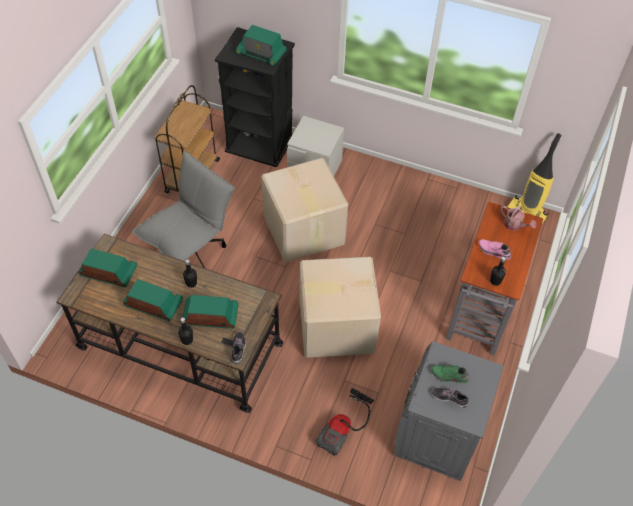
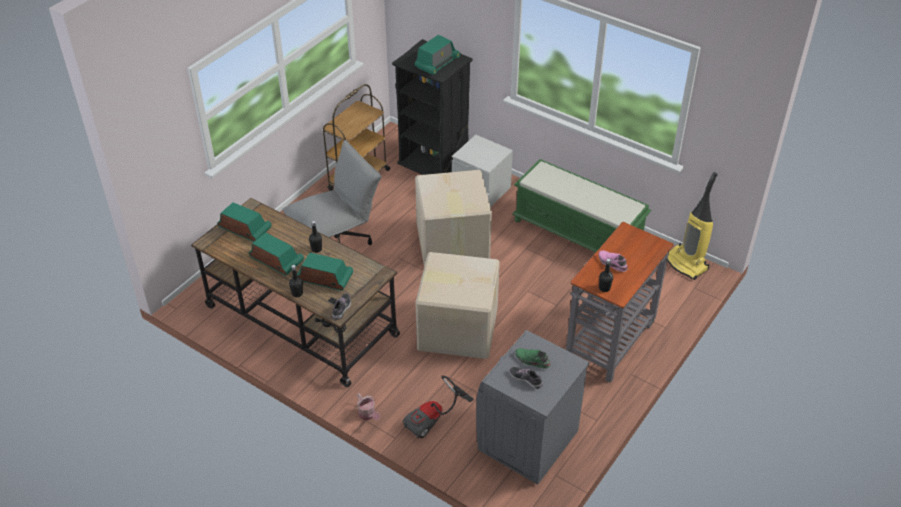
camera: 15 degrees right, 10 degrees down
(261, 53) = (437, 63): radio -> radio turned 90 degrees counterclockwise
(419, 200) = (578, 233): none -> green bench
(514, 225) = (641, 245): watering can -> watering can (368, 415)

